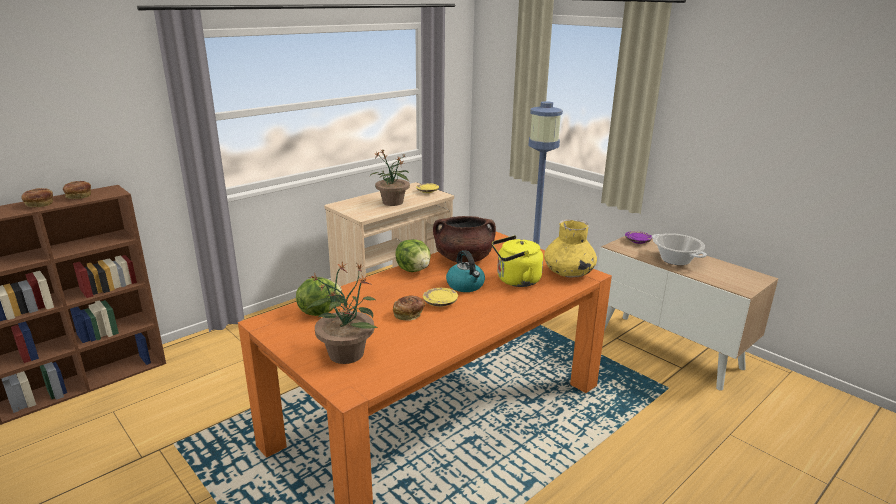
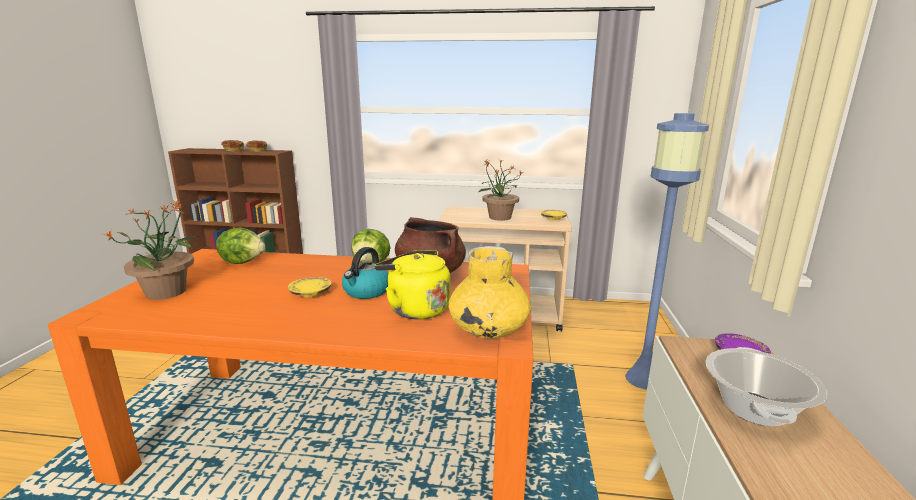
camera: 50 degrees right, 5 degrees down
(409, 314) = (269, 290): bread -> none

